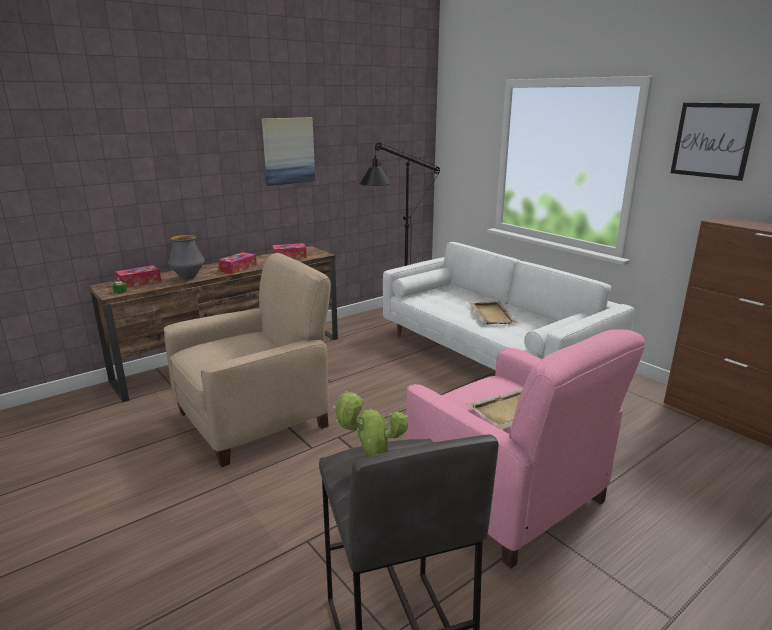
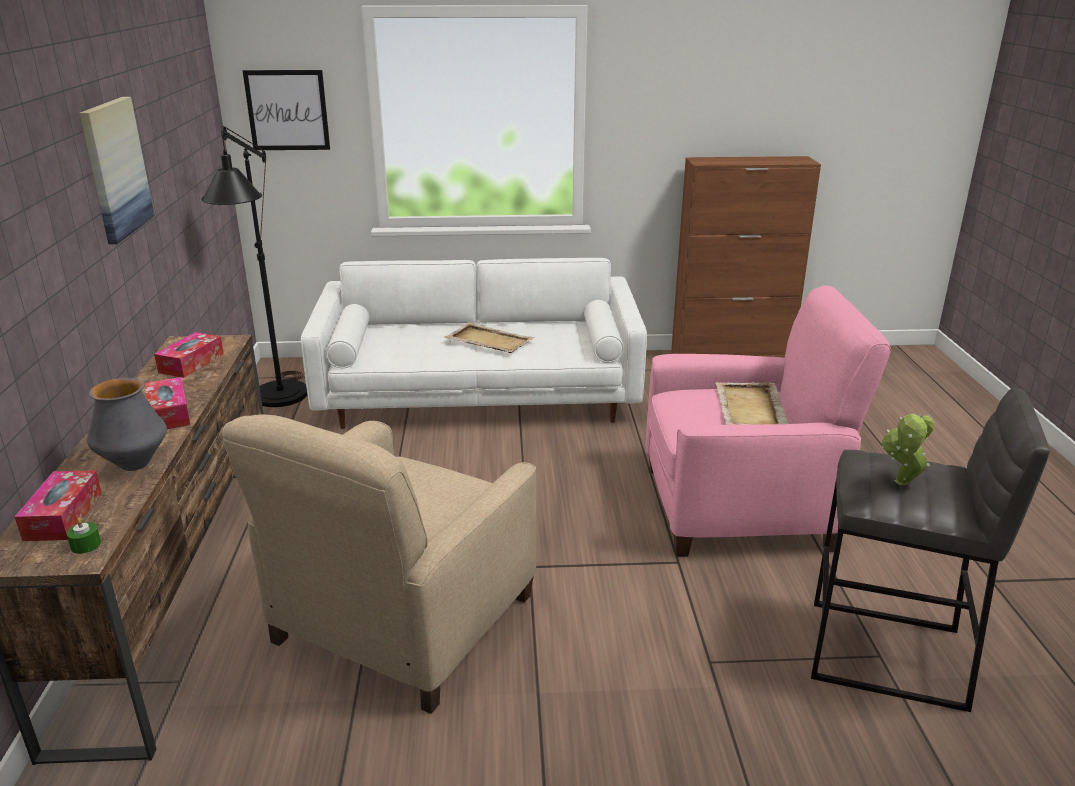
camera: 55 degrees left, 5 degrees up
(254, 418) = (402, 620): beige armchair -> beige armchair turned 150 degrees counterclockwise
(712, 140) = (666, 77): picture -> picture (287, 110)

